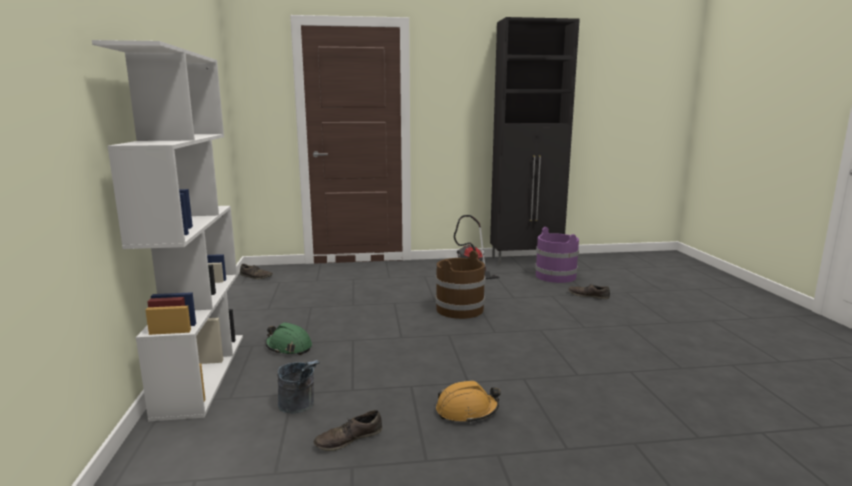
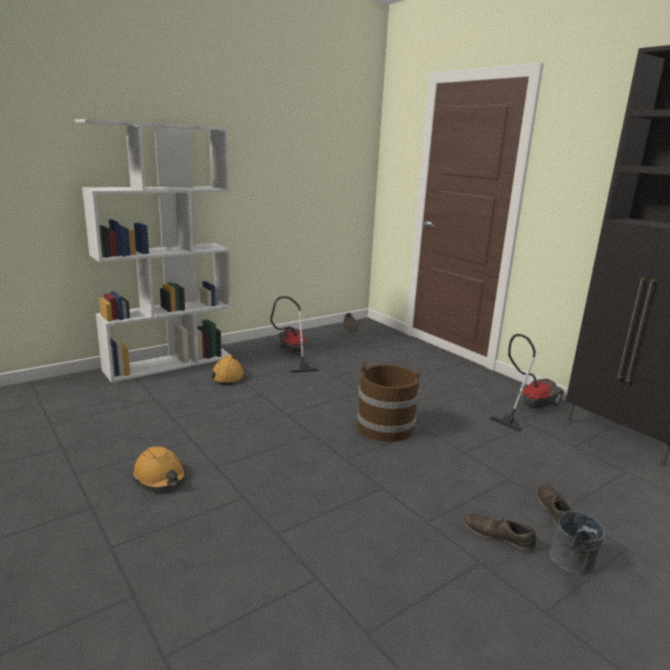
camera: 60 degrees right, 5 degrees up
(279, 310) = (292, 354): none -> vacuum cleaner
(288, 347) = (228, 376): green hard hat -> orange hard hat
(300, 406) = (138, 407): grey bucket -> grey bucket (572, 565)
(348, 439) = (98, 436): brown shoe -> brown shoe (497, 536)
(556, 276) = (594, 471): purple bucket -> none

